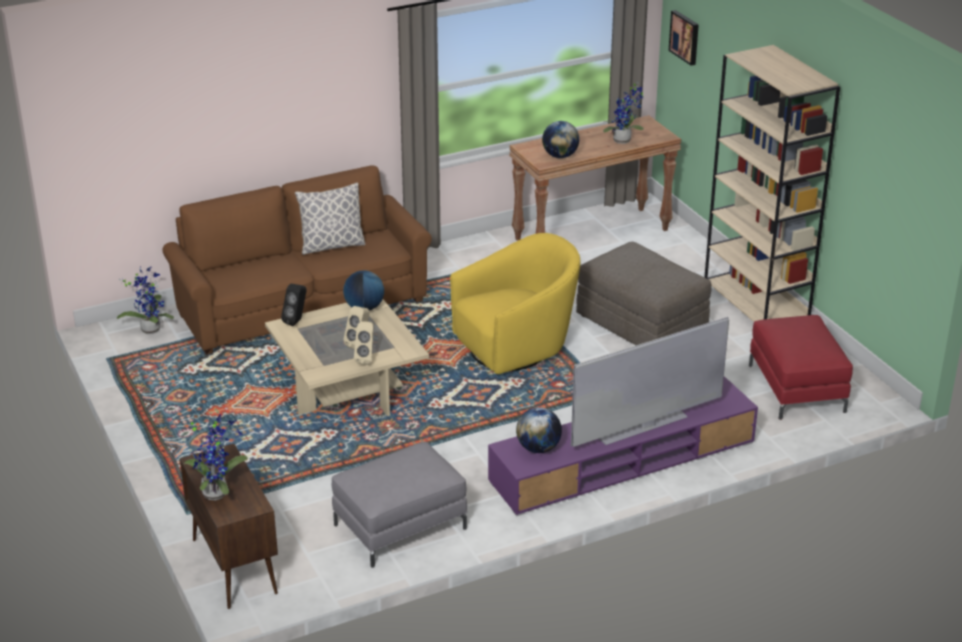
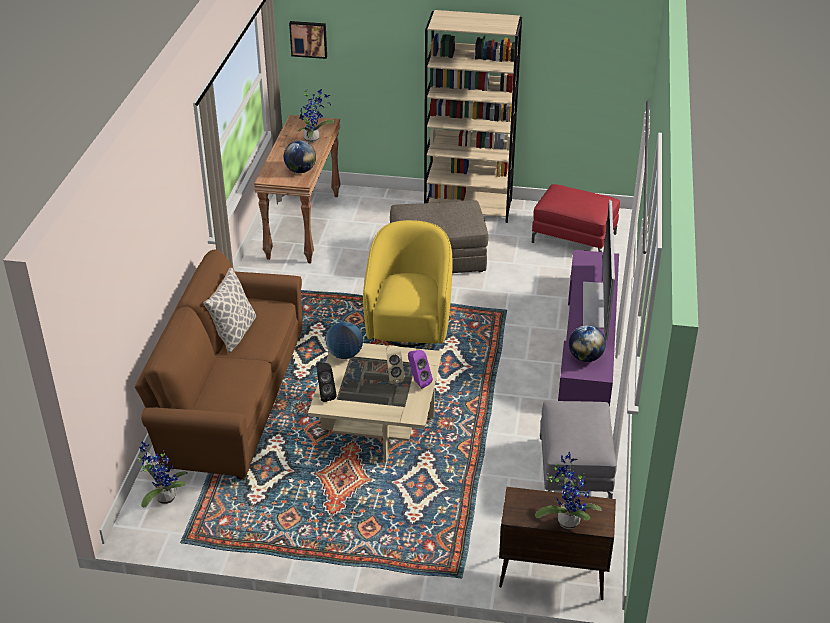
camera: 55 degrees left, 5 degrees up
(367, 359) = (418, 382): beige speaker -> purple speaker

